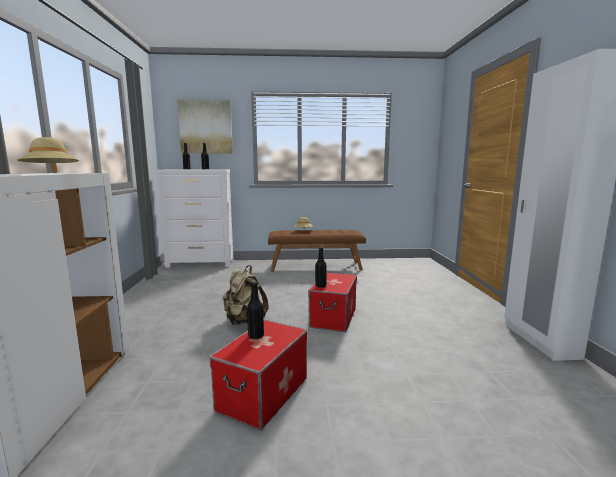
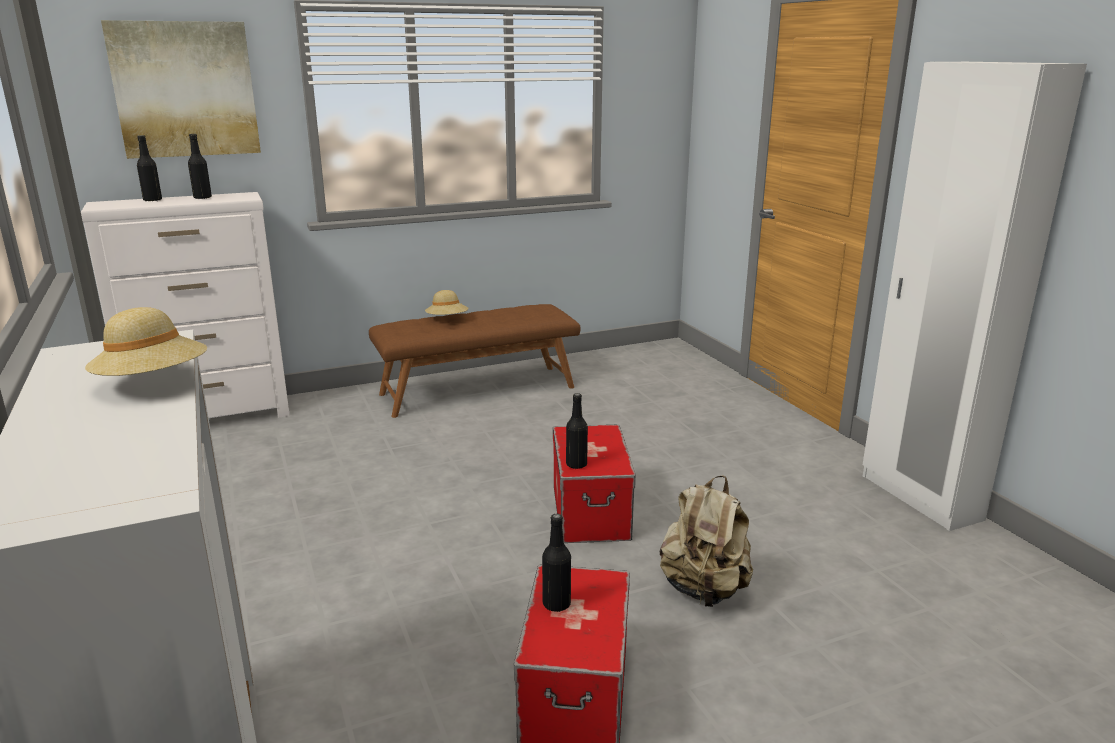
camera: 20 degrees left, 10 degrees up
(244, 321) = (430, 553): beige backpack -> beige backpack (704, 589)

